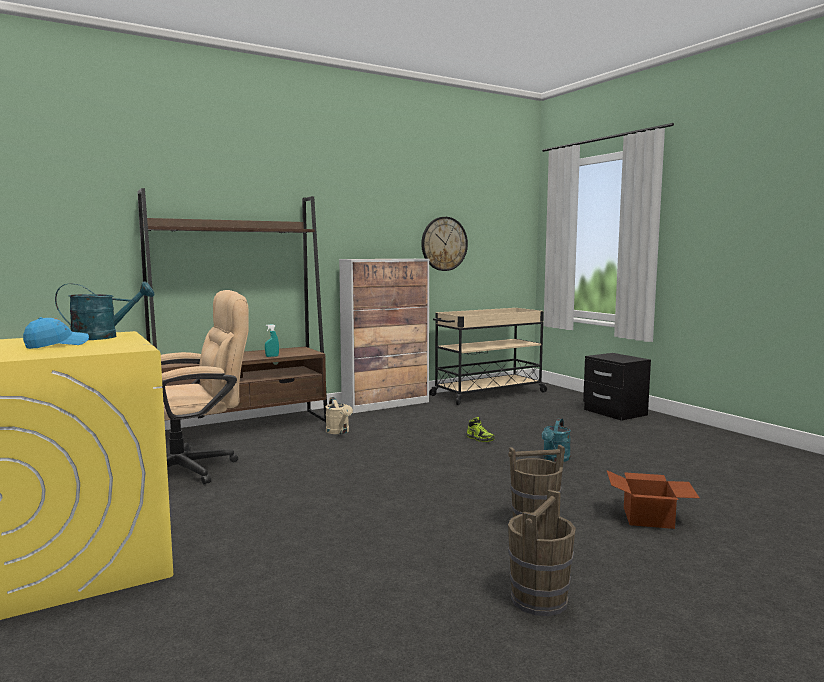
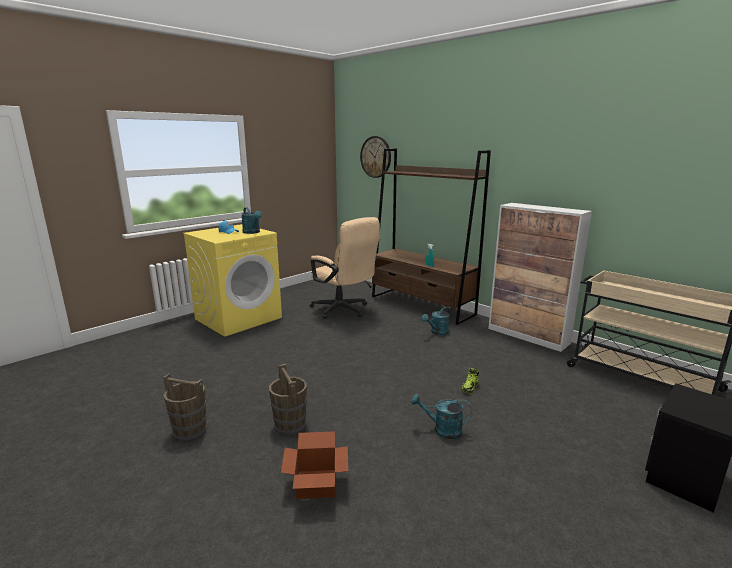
camera: 75 degrees right, 10 degrees up
(339, 432) = (437, 332): beige watering can -> turquoise watering can
(444, 244) = (640, 198): wall clock -> wall clock (376, 157)

